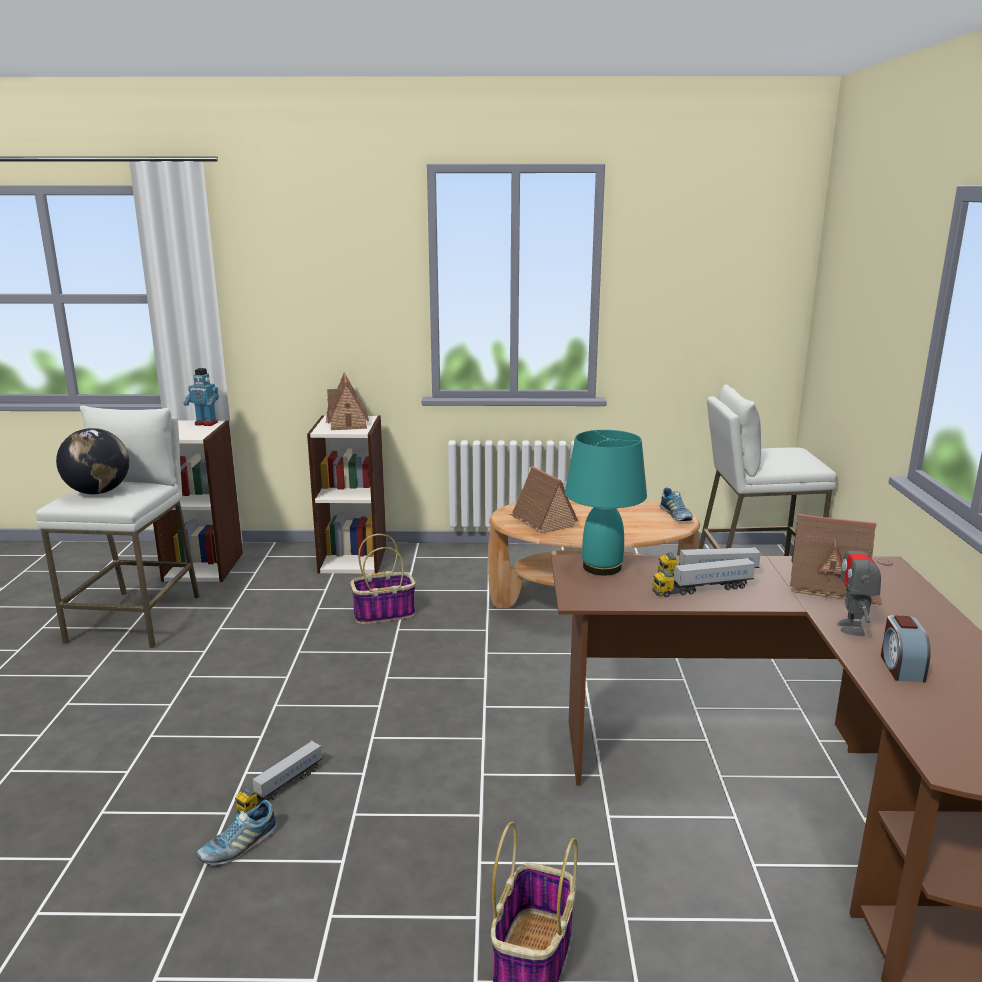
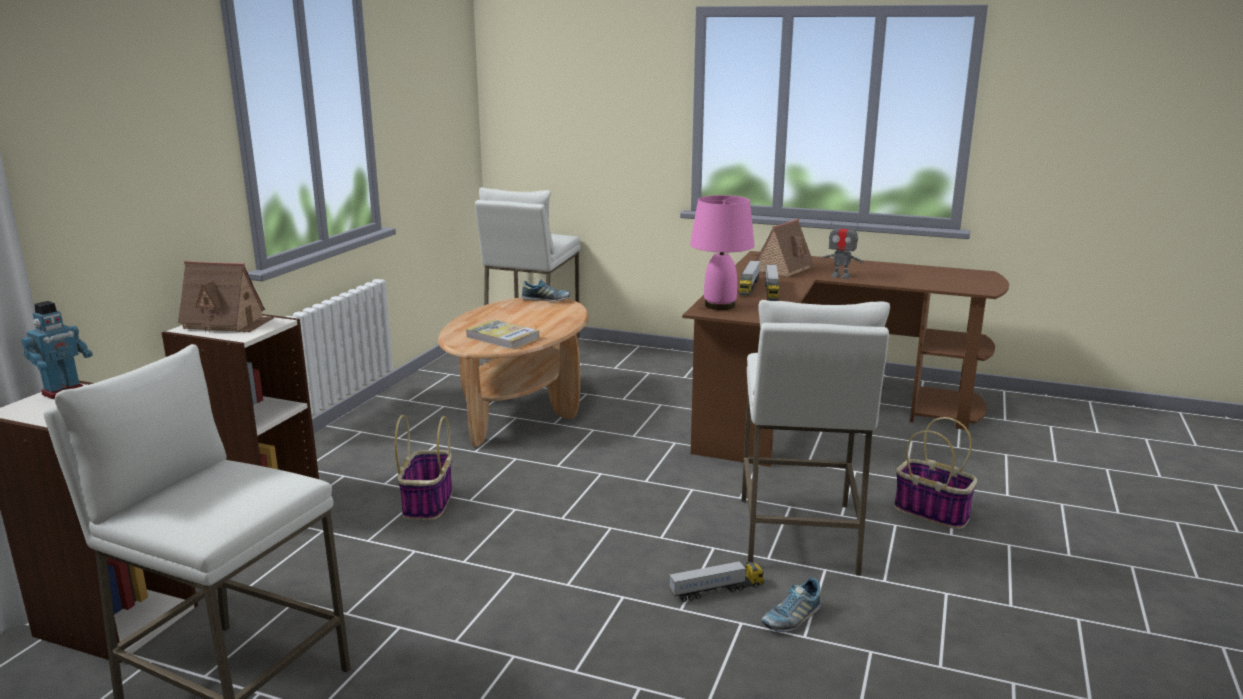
camera: 70 degrees left, 0 degrees up
(98, 492) = (208, 499): globe -> none
(238, 846) = (791, 618): shoe -> shoe turned 75 degrees clockwise
(281, 788) = (716, 591): toy truck -> toy truck turned 75 degrees counterclockwise
(412, 830) = (798, 535): none -> white stool
(542, 521) = (502, 338): toy house -> book
(603, 567) = (720, 305): turquoise table lamp -> pink table lamp
(901, 667) = (888, 278): alarm clock -> none

